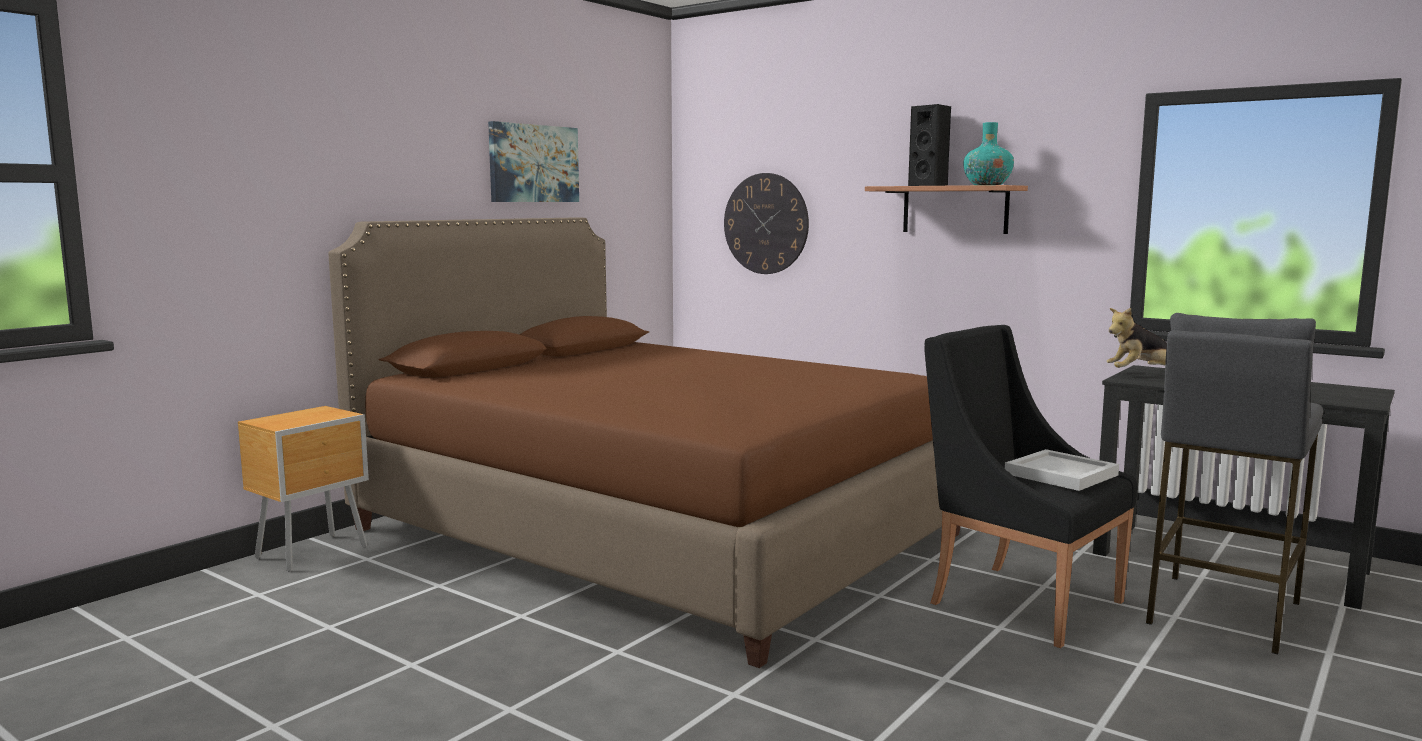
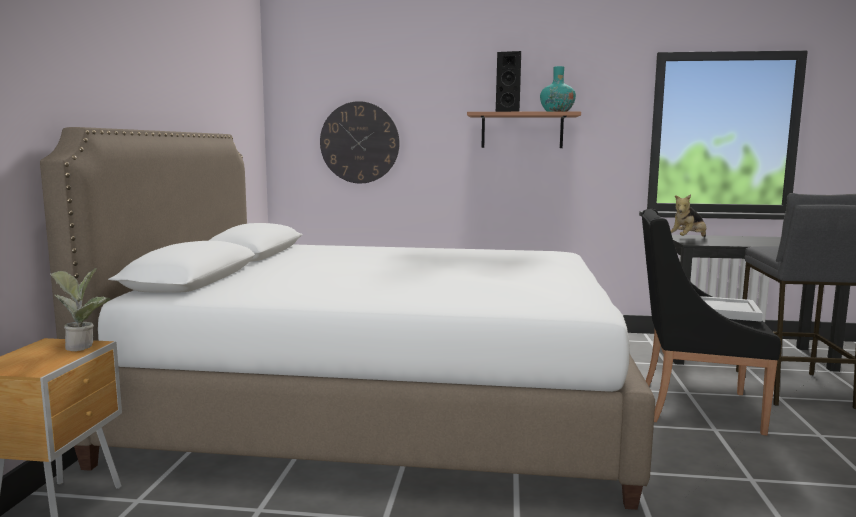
camera: 30 degrees left, 0 degrees up
(338, 414) = (85, 346): none -> potted plant
(533, 163) = (187, 81): picture -> none
(654, 532) = (382, 408): brown bed -> white bed

